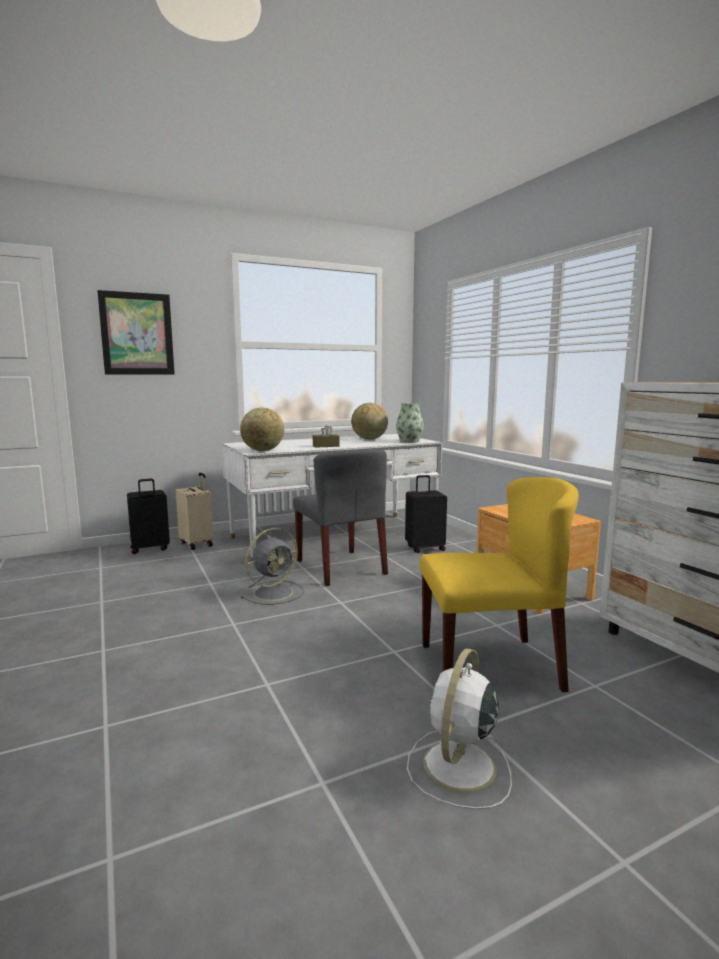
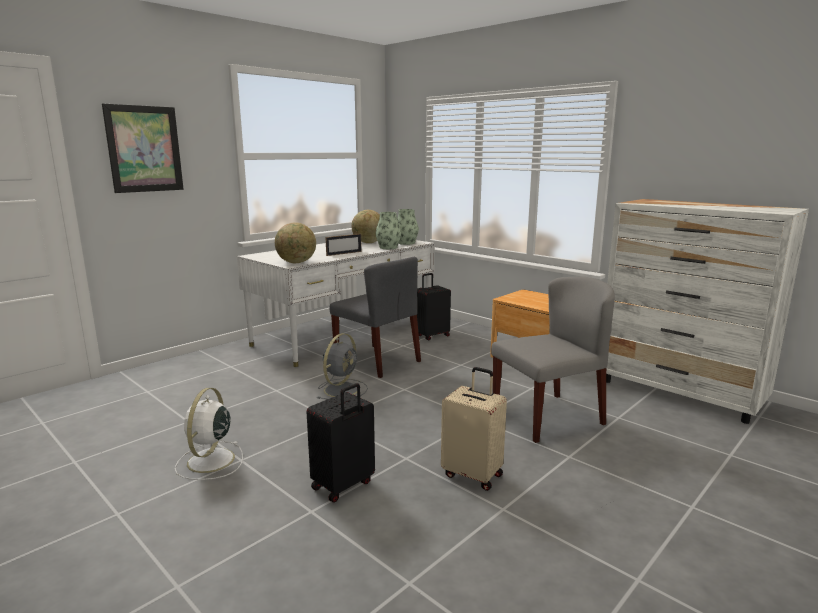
camera: 20 degrees left, 5 degrees up
(150, 549) = (179, 367): black suitcase -> black suitcase (343, 485)
(197, 544) = (222, 356): beige suitcase -> beige suitcase (473, 474)
(326, 446) = (344, 253): brown tissue box -> picture frame
(382, 444) = (388, 247): none -> vase
(458, 767) = (576, 481): white fan -> white fan (210, 461)
(490, 666) = (548, 417): yellow chair -> grey chair

